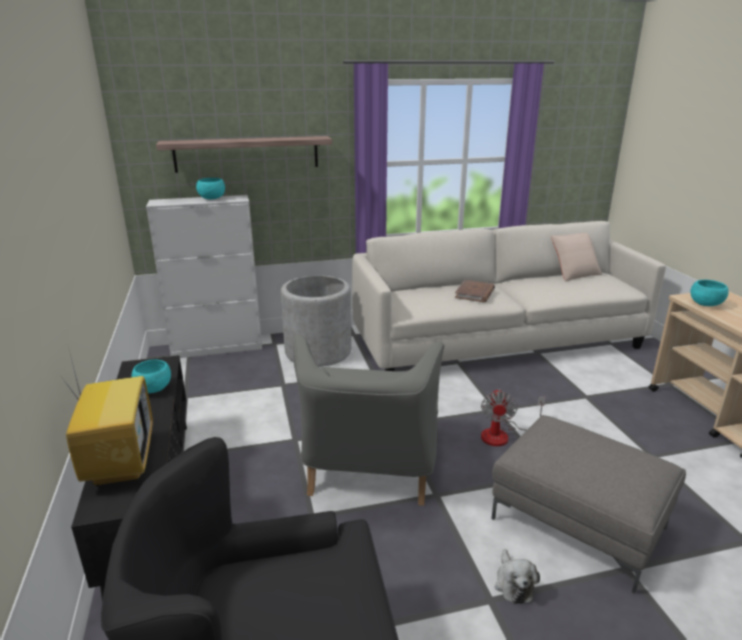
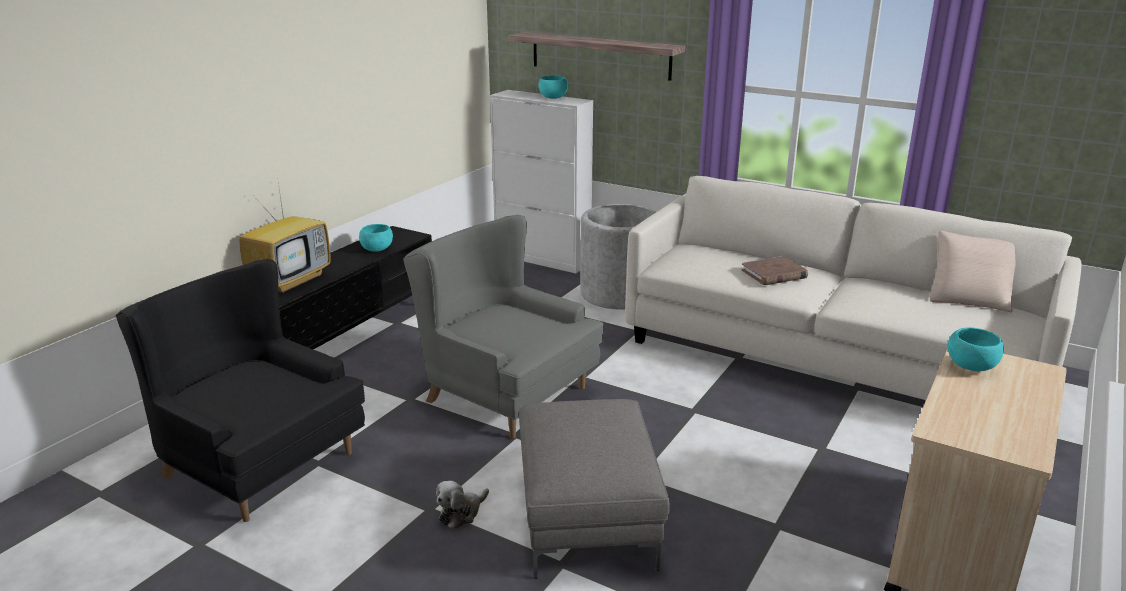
camera: 45 degrees right, 0 degrees up
(370, 466) = (503, 392): grey armchair -> grey armchair turned 75 degrees clockwise
(502, 434) = (656, 430): fan -> none

